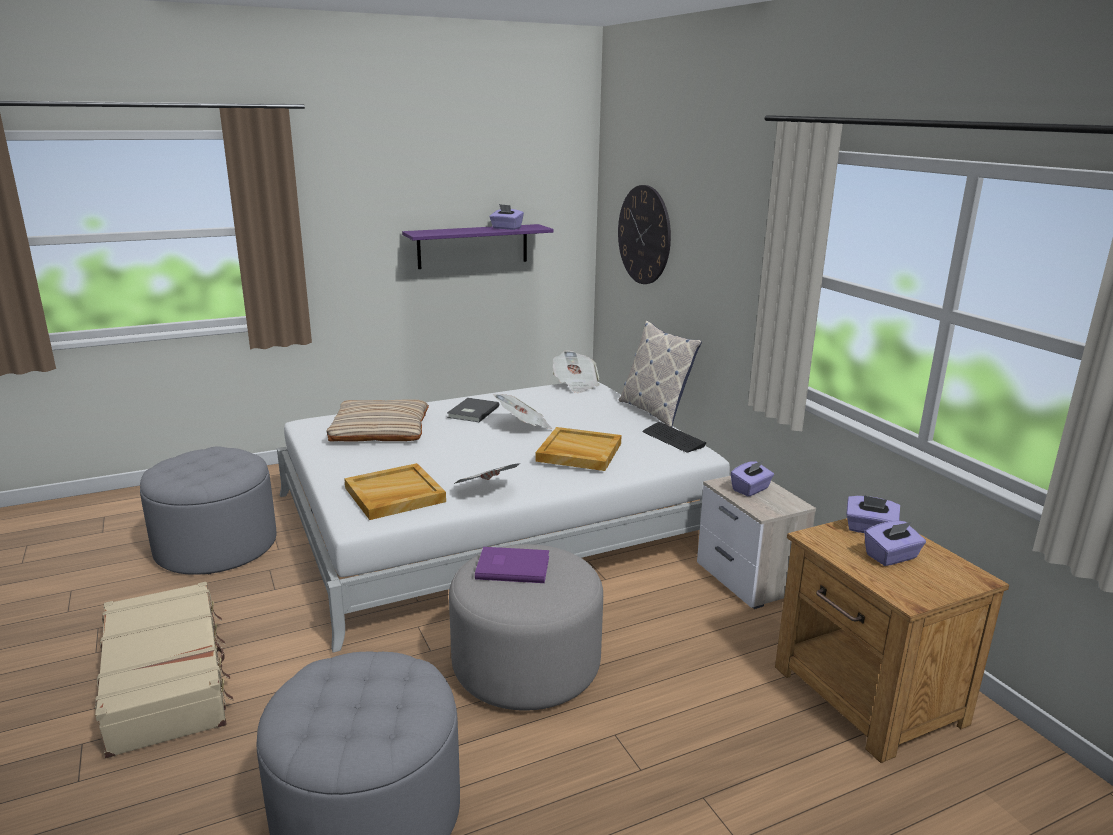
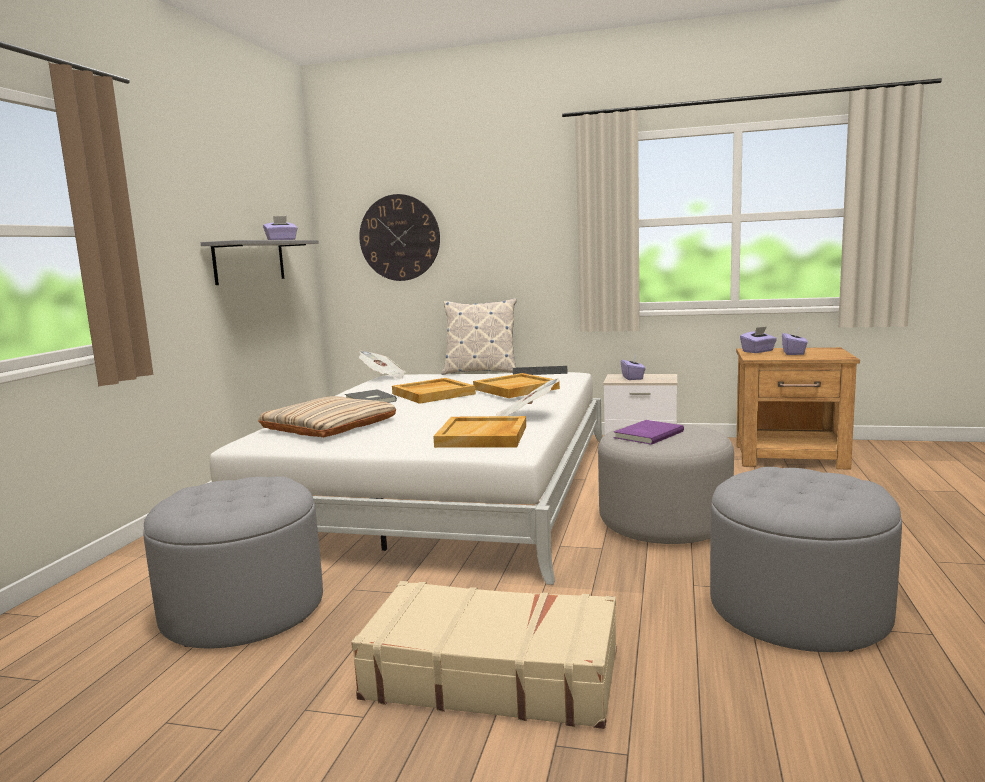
camera: 50 degrees left, 10 degrees down
(473, 246) = (249, 261): purple shelf -> grey shelf
(524, 426) = (433, 394): newspaper -> beige tray

